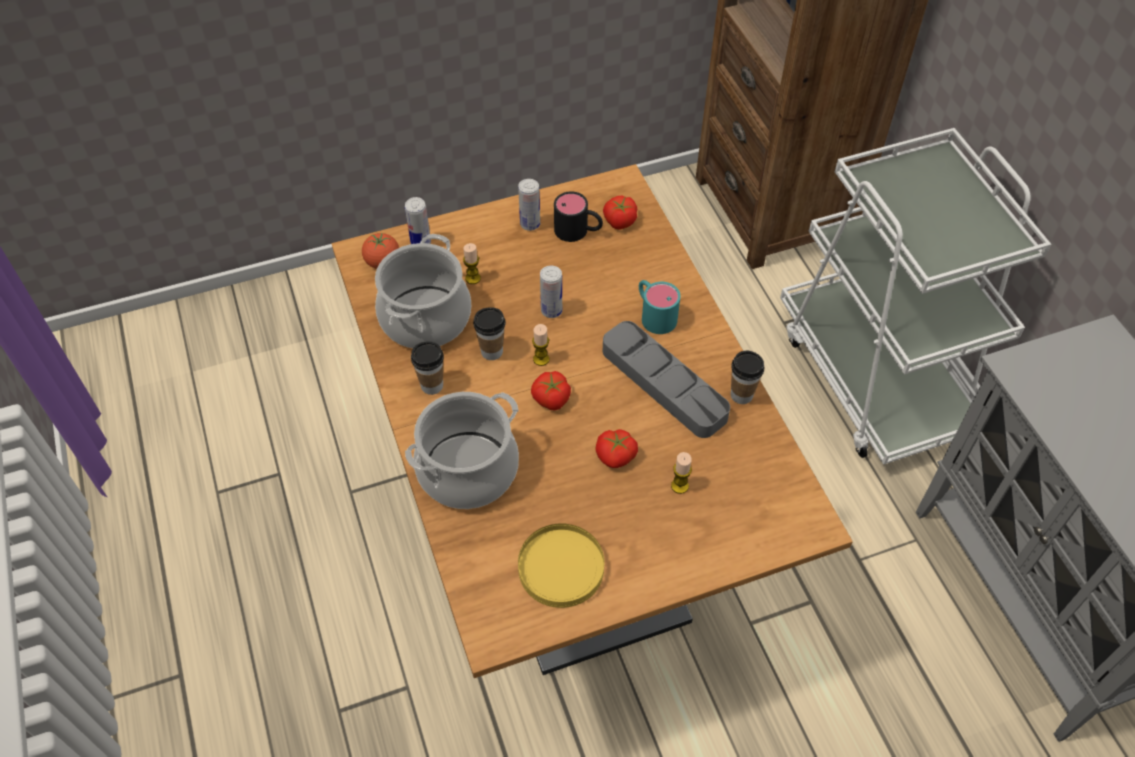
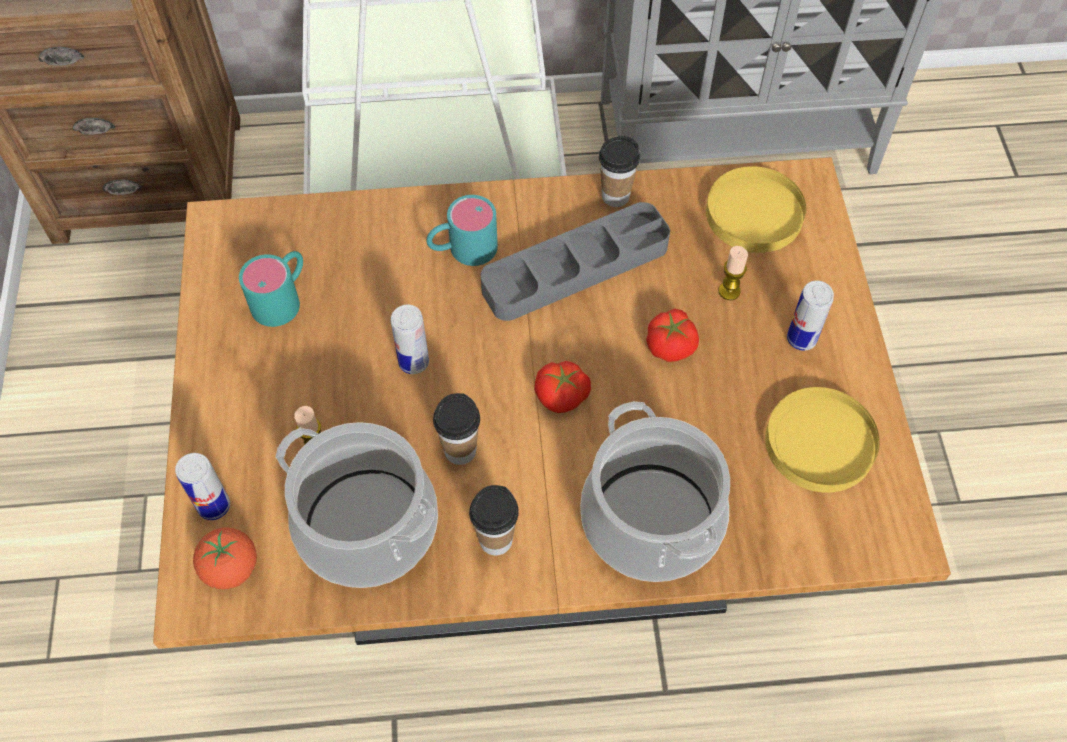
camera: 75 degrees left, 5 degrees up
(530, 224) = (242, 353): can -> can (801, 339)
(541, 359) = (493, 393): candle -> none
(578, 231) = (283, 297): black mug -> turquoise mug
(619, 220) = (285, 246): tomato -> none
(763, 491) = (754, 214): none -> yellow plate

